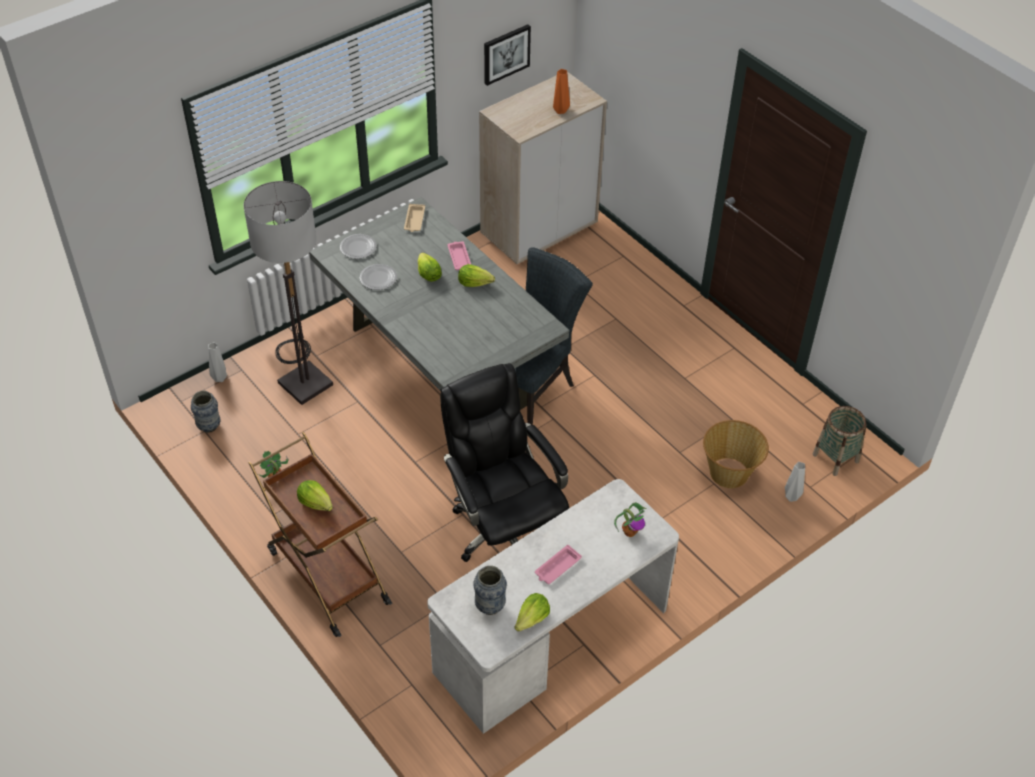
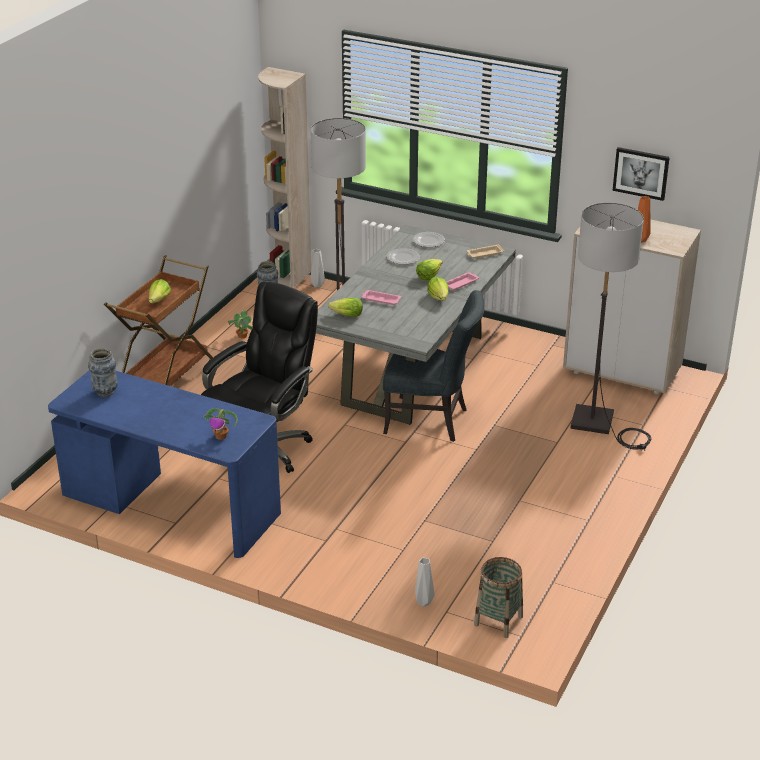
camera: 65 degrees right, 15 degrees down
(188, 400) = (286, 281): none -> beige bookcase
(532, 619) = (104, 413): lettuce -> lettuce (347, 315)
(552, 640) = (170, 505): white desk -> blue desk
(557, 567) = (161, 411): pink tray -> pink tray (380, 299)
(612, 280) = (604, 427): none -> floor lamp
(729, 473) = (422, 556): basket -> none

